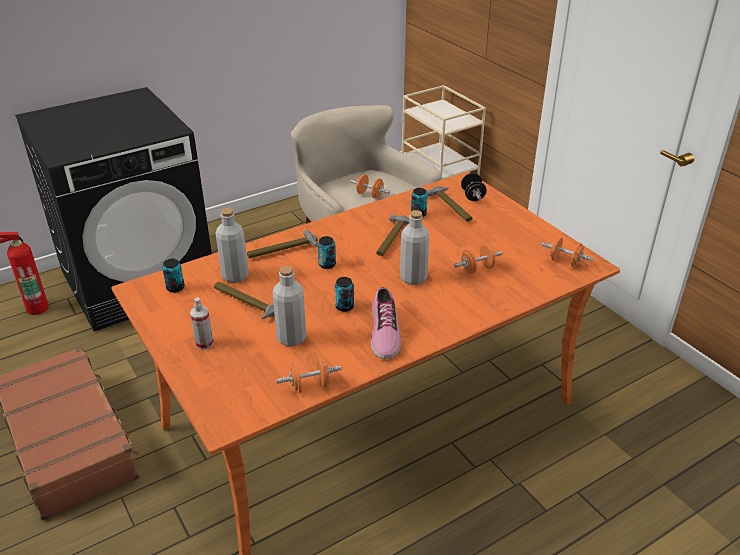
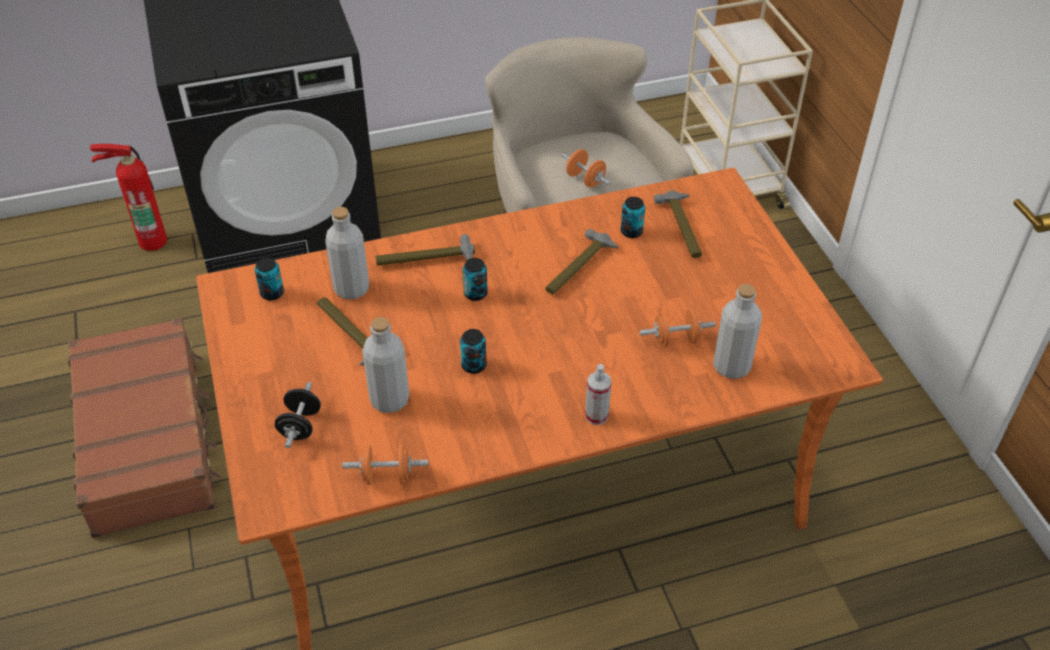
camera: 15 degrees right, 10 degrees up
(204, 343) = (280, 386): spray bottle -> spray bottle (596, 416)
(383, 332) = (509, 416): shoe -> none
(413, 278) = (582, 338): grey bottle -> grey bottle (731, 366)
(472, 196) = (721, 213): black dumbbell -> black dumbbell (300, 426)
(565, 261) = (806, 351): orange dumbbell -> none

